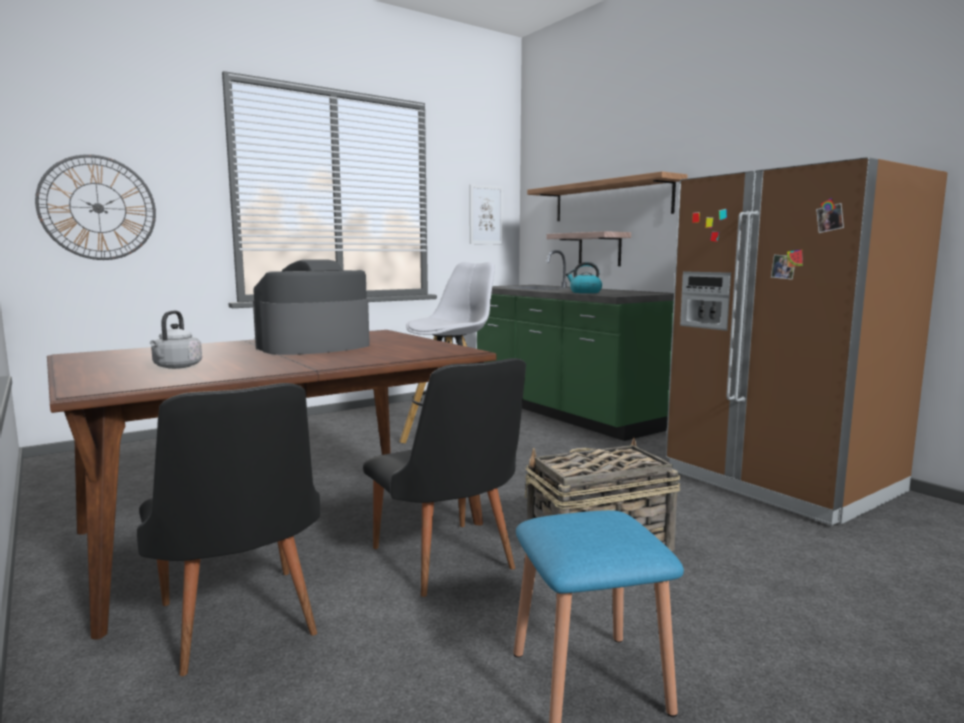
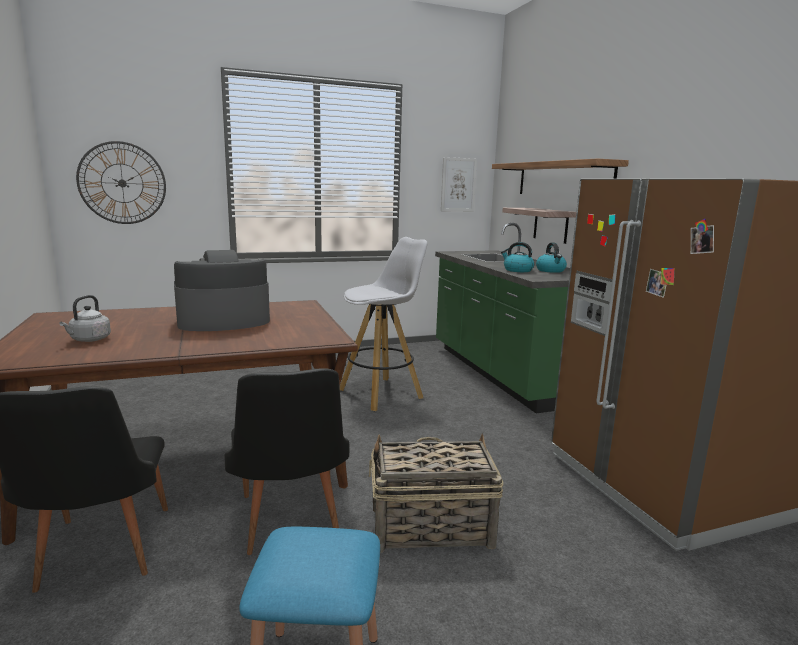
camera: 15 degrees right, 5 degrees up
(616, 291) = (551, 270): none -> kettle

